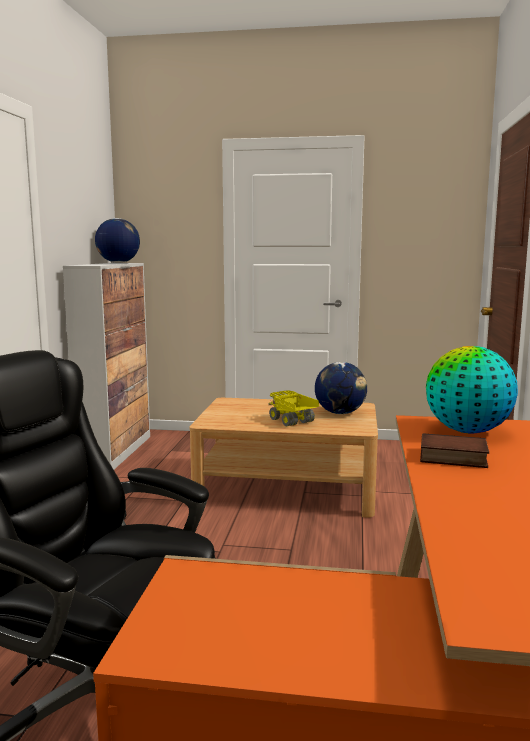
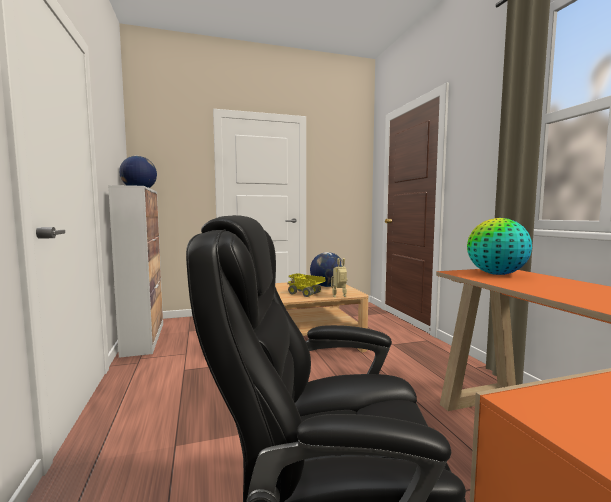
camera: 25 degrees left, 5 degrees down
(331, 431) = (340, 296): none -> toy robot
(452, 458) = (533, 286): book -> none

